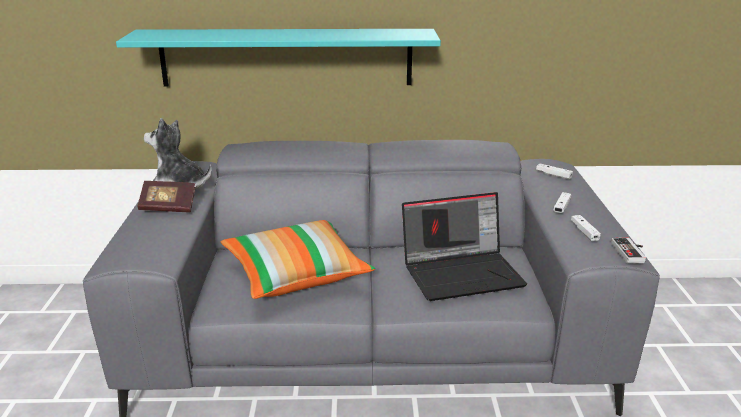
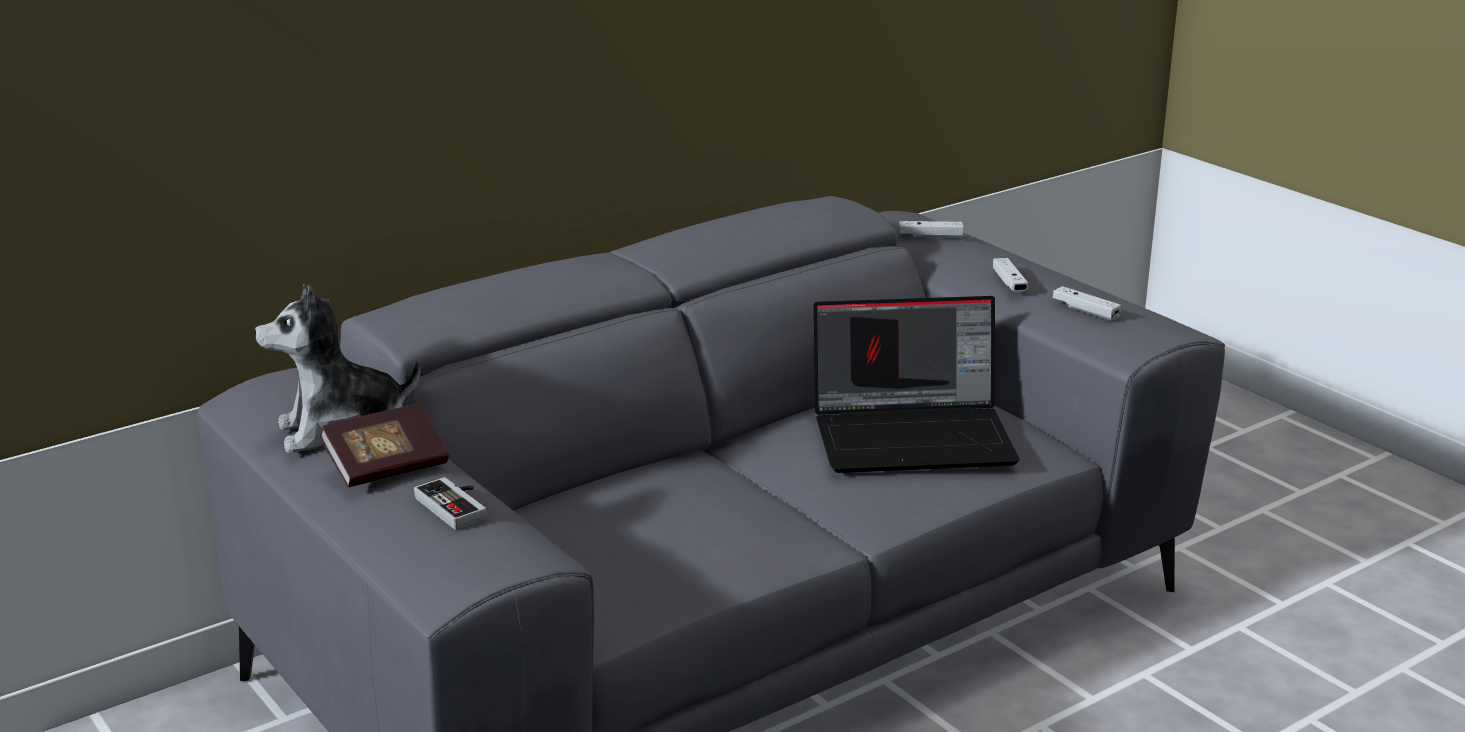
camera: 35 degrees left, 0 degrees up
(286, 57) = (437, 109): turquoise shelf -> none
(296, 274) = (664, 524): pillow -> none
(462, 273) = (915, 435): laptop -> laptop turned 45 degrees clockwise
(631, 253) = (1176, 322): game controller -> game controller (458, 506)

